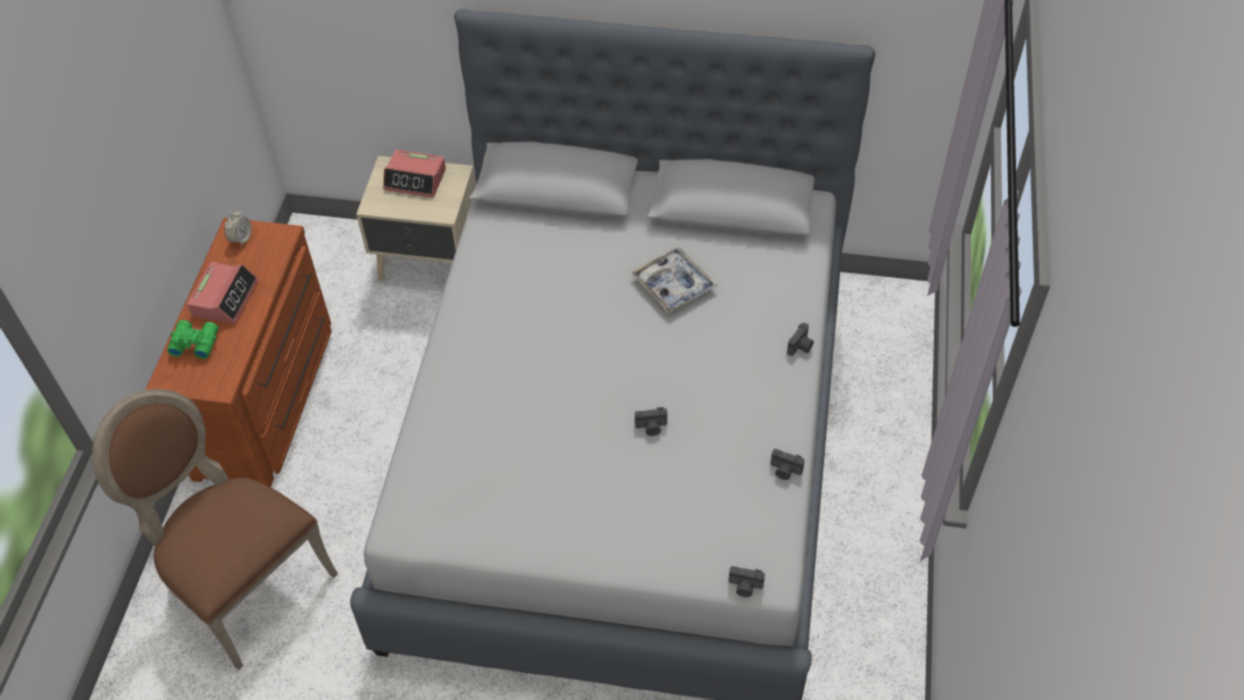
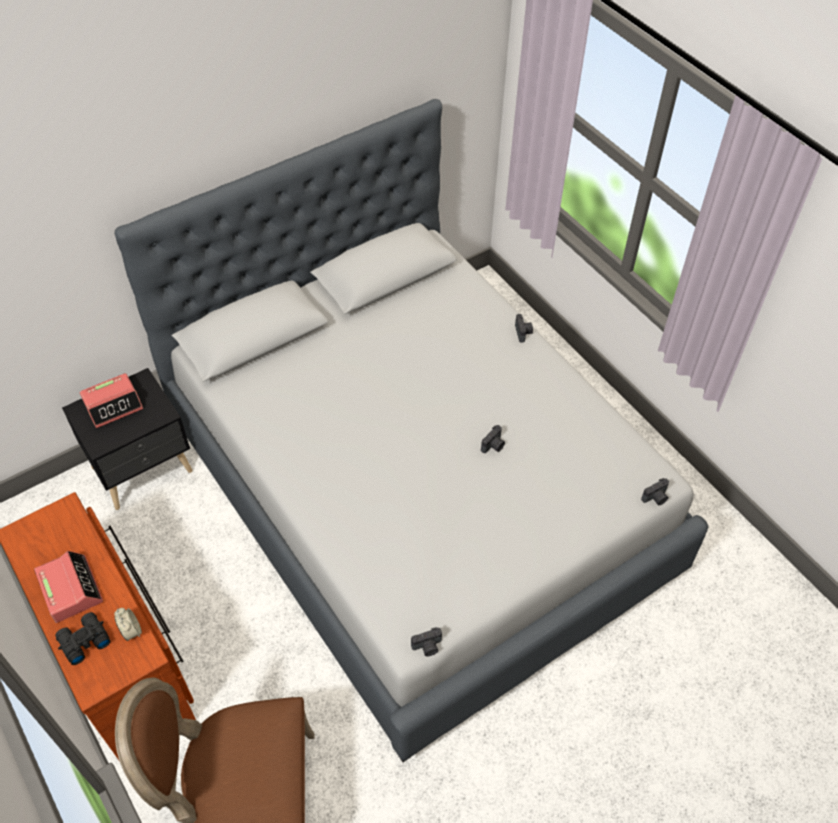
camera: 45 degrees left, 0 degrees up
(194, 343) = (83, 641): green binoculars -> black binoculars
(241, 238) = (31, 536): alarm clock -> alarm clock (131, 631)
(430, 263) = (144, 470): beige nightstand -> black nightstand
(674, 285) = (404, 347): tray -> none
(784, 471) = (598, 412): camera -> camera (427, 647)

